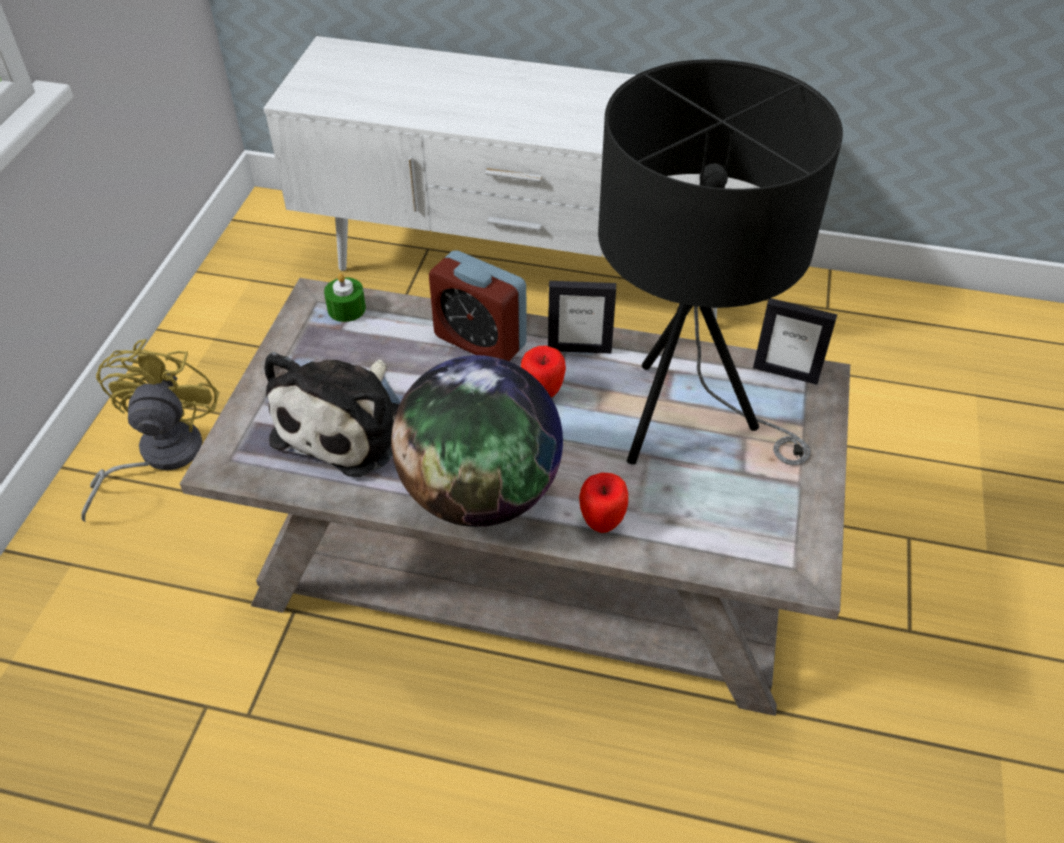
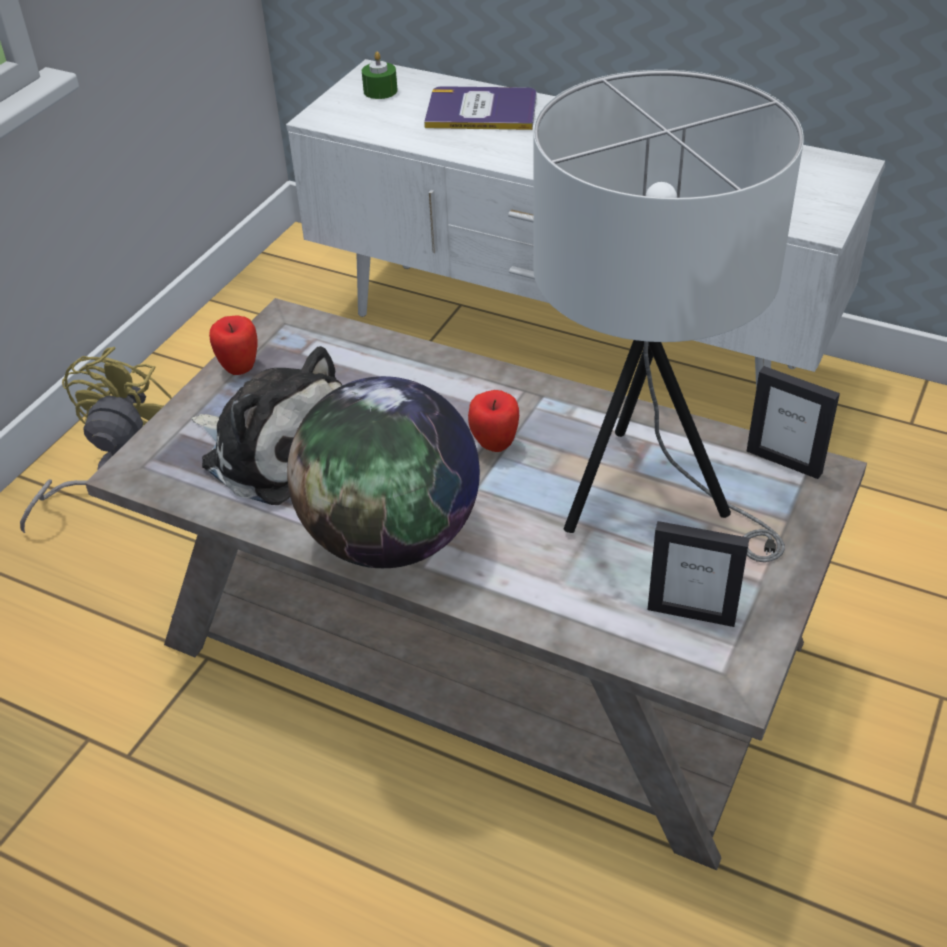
camera: 15 degrees right, 5 degrees down
(346, 309) = (313, 334): green candle -> green candle (380, 91)
(347, 424) = (274, 449): plush toy -> plush toy turned 90 degrees counterclockwise
(440, 78) = (481, 110): none -> book
(480, 341) = (444, 384): alarm clock -> none
(579, 348) = (551, 405): picture frame -> picture frame (691, 613)
(602, 522) = (515, 588): apple -> apple (239, 368)
(685, 422) = (646, 498): black table lamp -> white table lamp

